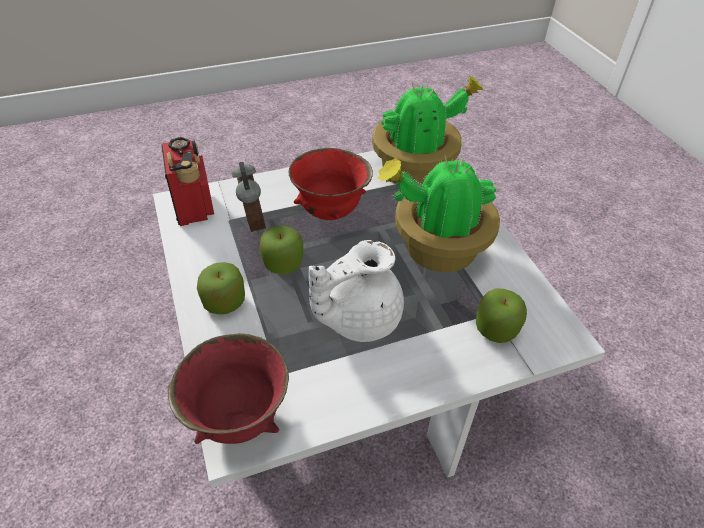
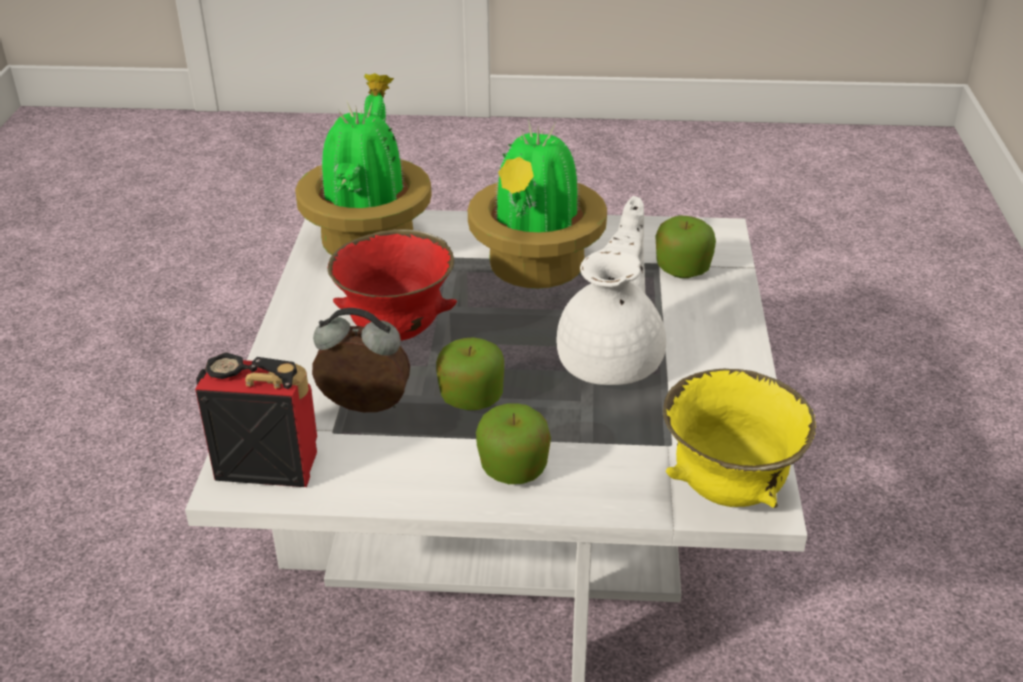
camera: 65 degrees left, 10 degrees down
(238, 419) = (727, 492): red bowl -> yellow bowl
(358, 318) = (613, 359): white teapot -> white teapot turned 150 degrees counterclockwise

